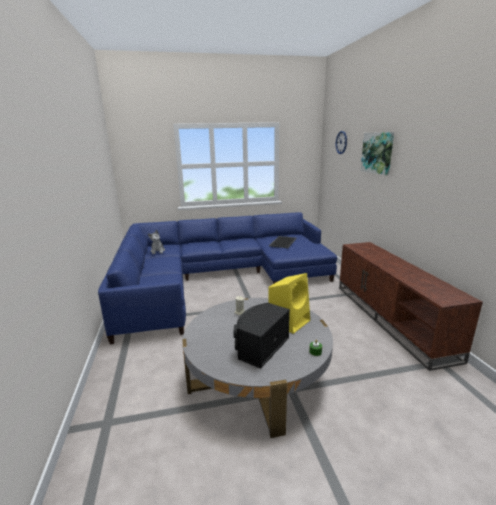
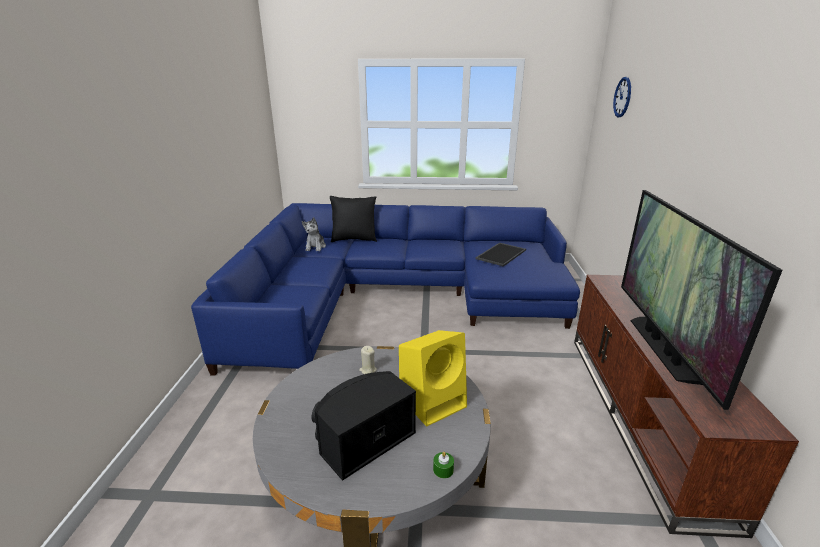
camera: 15 degrees right, 5 degrees up
(182, 244) = (354, 239): none -> black pillow
(377, 153) = (671, 122): picture -> none
(401, 273) = (662, 348): none -> television

